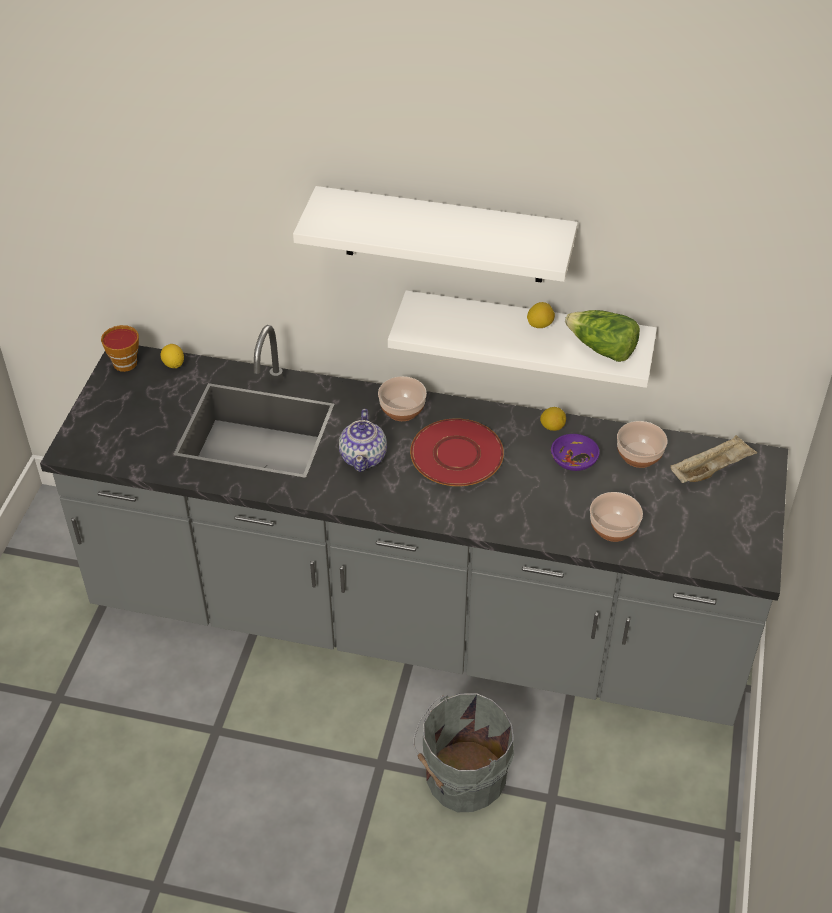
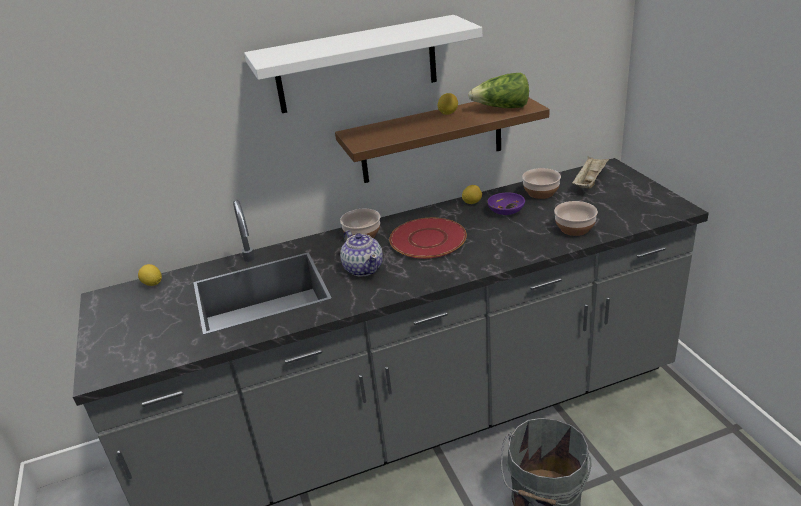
camera: 30 degrees left, 15 degrees down
(125, 361) = (105, 299): cup -> none
(527, 336) = (432, 138): white shelf -> brown shelf

